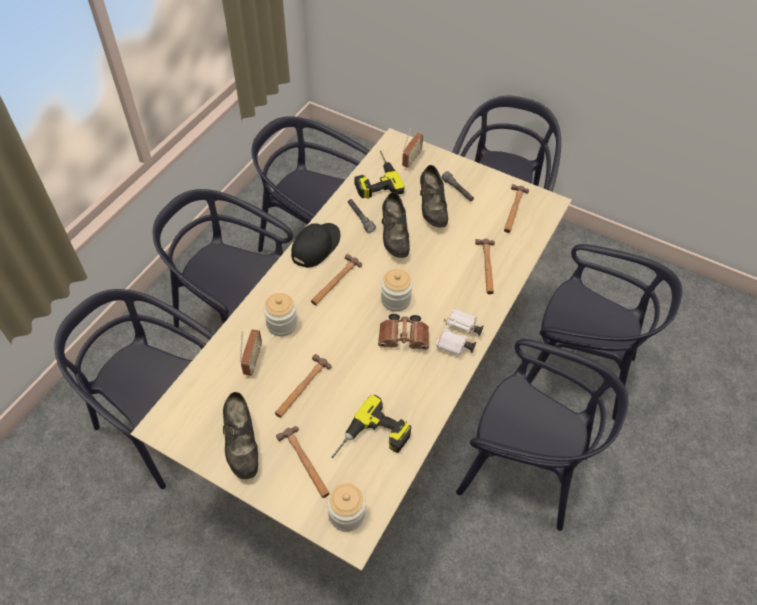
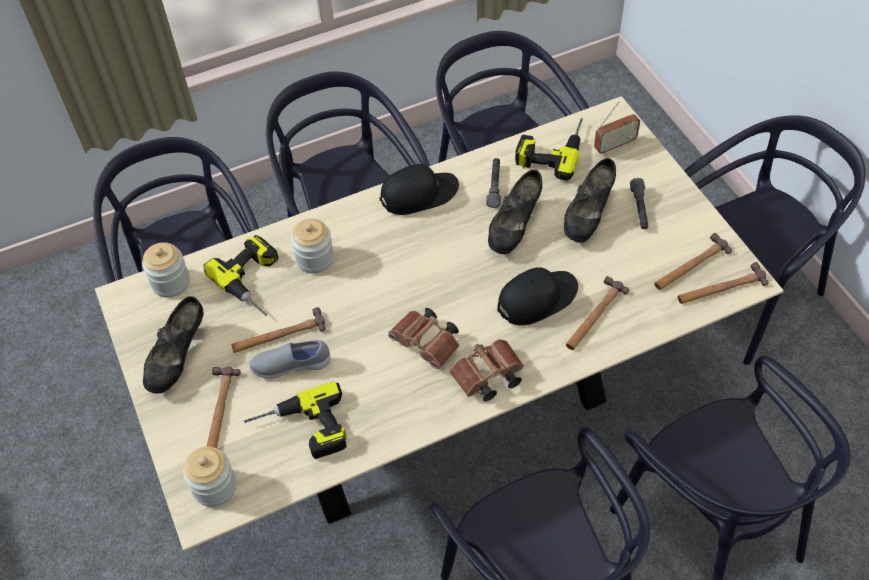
camera: 40 degrees right, 0 degrees up
(252, 360) = (256, 280): radio -> power drill
(327, 403) = (291, 365): none -> grey shoe
(334, 282) = (406, 243): hammer -> hammer (721, 288)
(395, 300) = (455, 297): jar -> jar (171, 282)
(445, 274) = (537, 299): none -> black cap
(458, 338) = (486, 378): white binoculars -> brown binoculars

